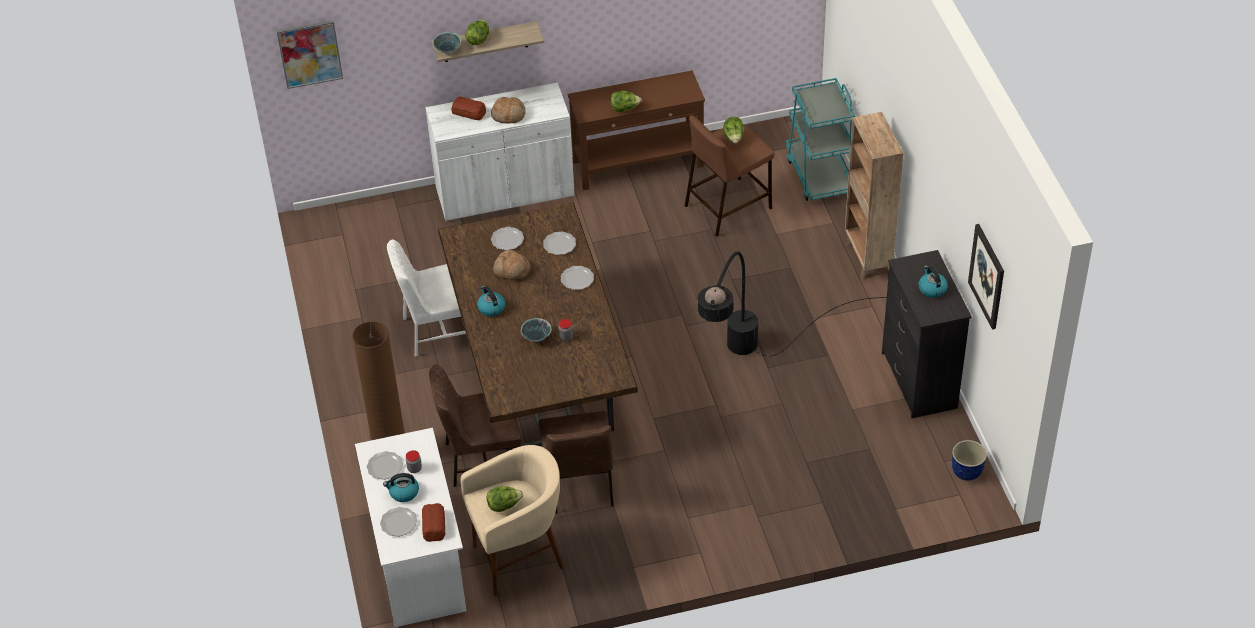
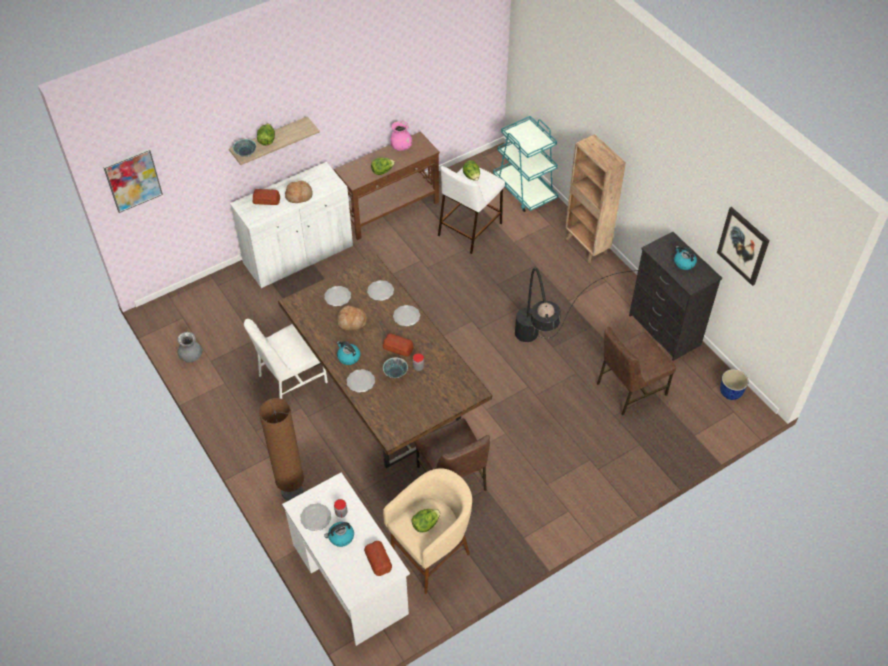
camera: 20 degrees left, 5 degrees up
(335, 280) = (191, 357): none -> grey vase
(399, 523) = (348, 566): plate -> plate (361, 381)
(482, 459) = (368, 478): brown chair -> brown chair (629, 389)
(552, 311) = (398, 348): none -> bread
(660, 84) = (401, 147): none -> pink vase
(729, 206) = (470, 228): brown stool -> white stool

